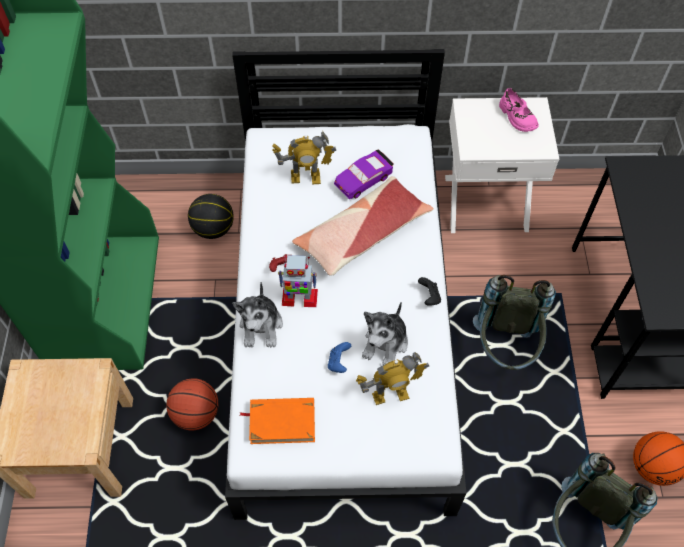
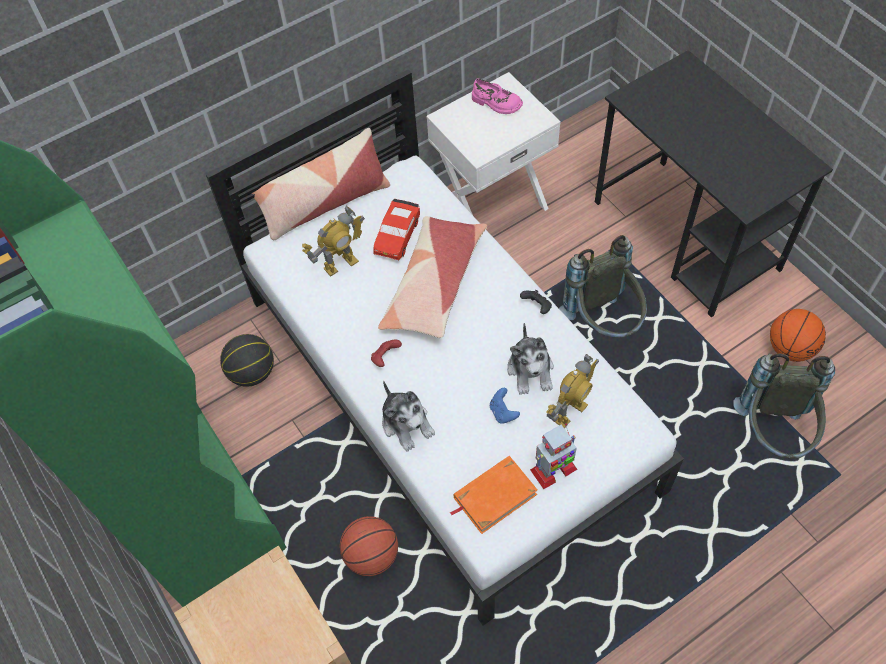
camera: 30 degrees left, 0 degrees up
(299, 297) = (421, 376): toy robot -> toy robot (553, 470)
(329, 126) = (324, 203): none -> pillow
(363, 179) = (397, 235): purple toy car -> red toy car

